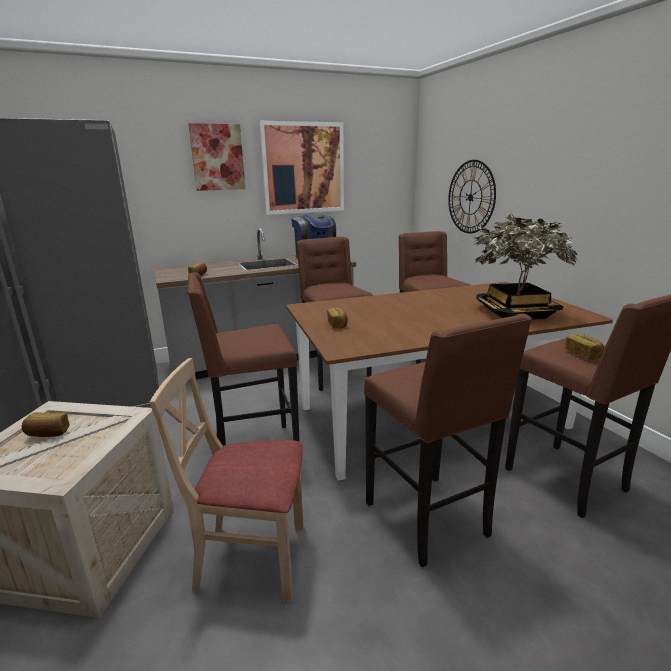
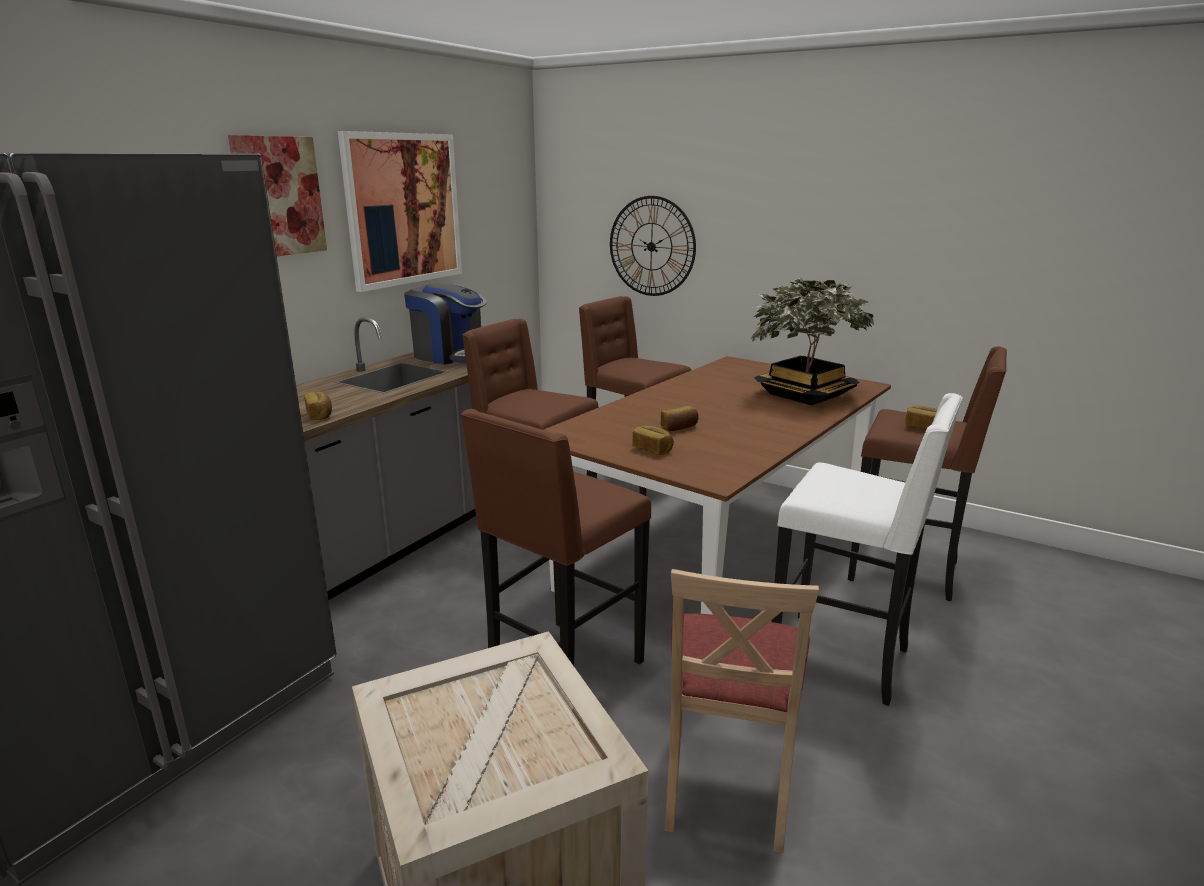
camera: 35 degrees left, 0 degrees up
(47, 434) = (457, 723): bread -> bread (679, 428)
(252, 558) = (727, 786): beige chair -> beige chair turned 45 degrees counterclockwise
(429, 520) = (843, 660): brown stool -> white stool

